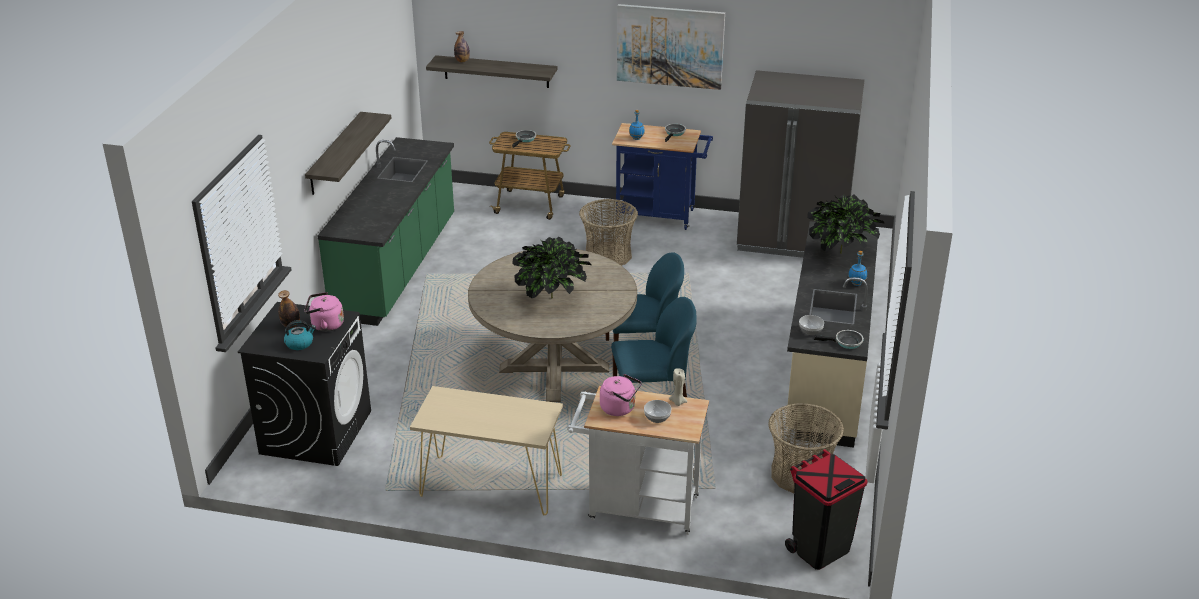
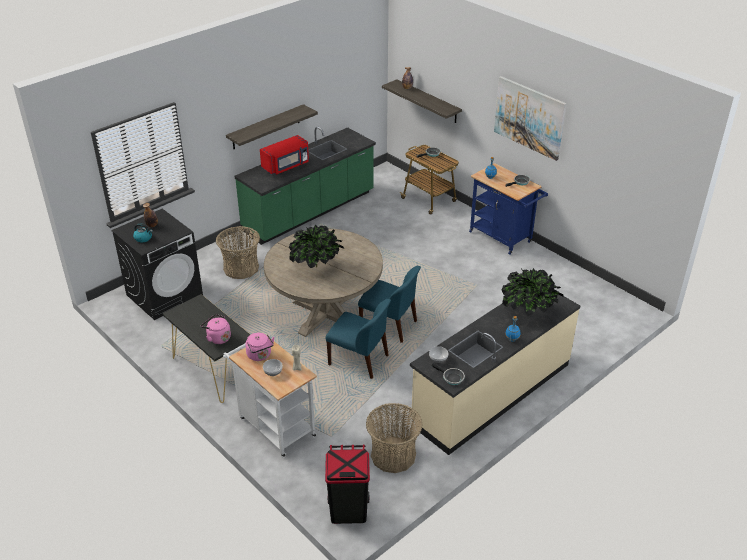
camera: 35 degrees right, 5 degrees up
(325, 325) = (167, 232): pink kettle -> pink kettle (217, 338)
(374, 202) = (286, 166): none -> red microwave
(490, 485) = (214, 370): beige console table -> black console table
(608, 255) = (439, 252): basket -> basket (241, 268)
(793, 238) = (577, 289): grey fridge -> none

